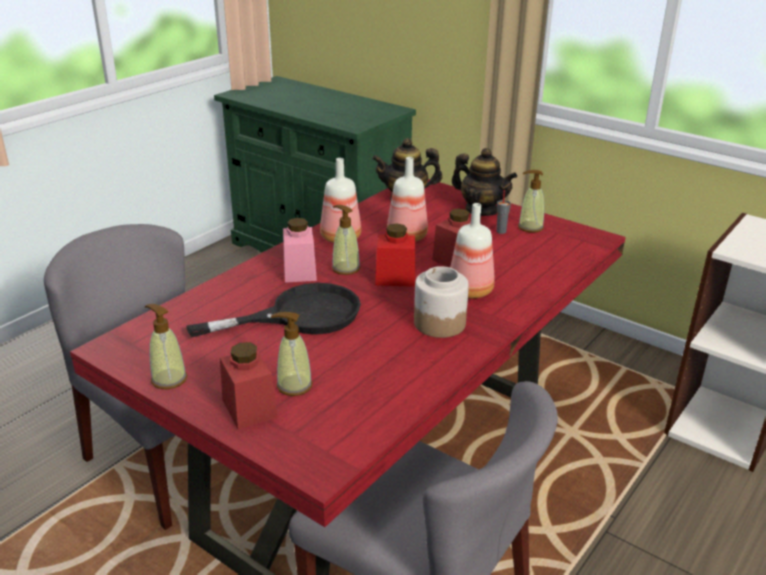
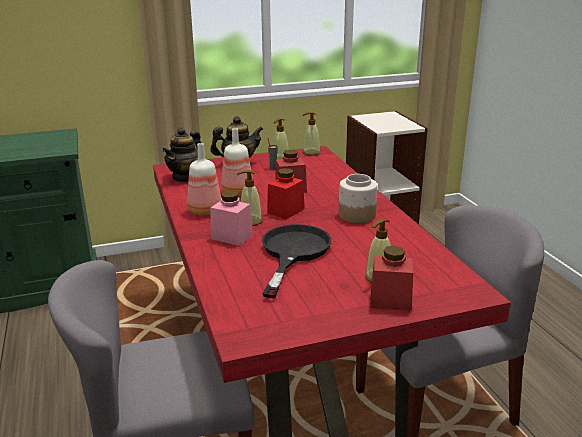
camera: 55 degrees left, 5 degrees down
(169, 379) = (320, 323): soap dispenser -> soap dispenser (311, 153)
(471, 291) = (332, 196): bottle -> none

